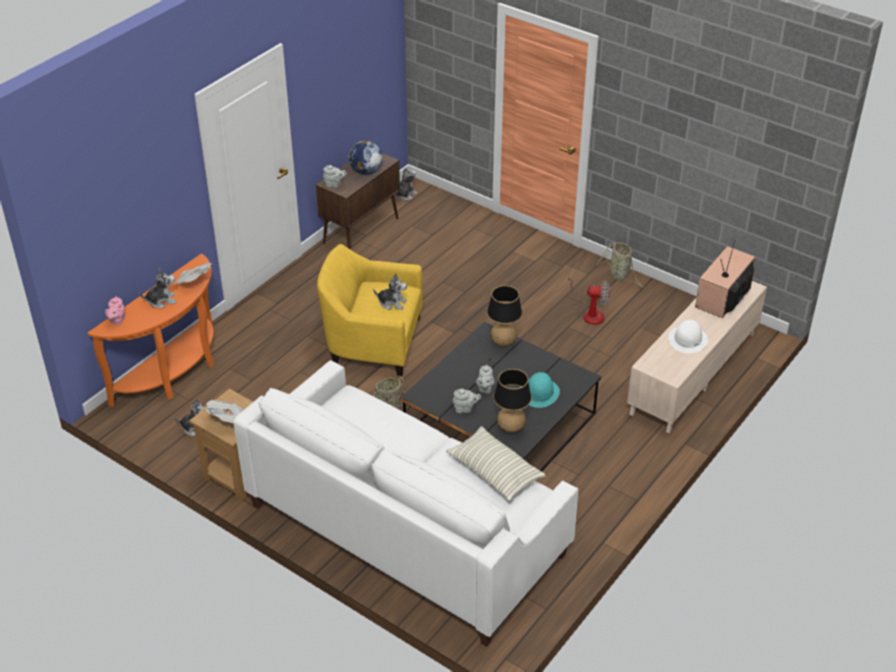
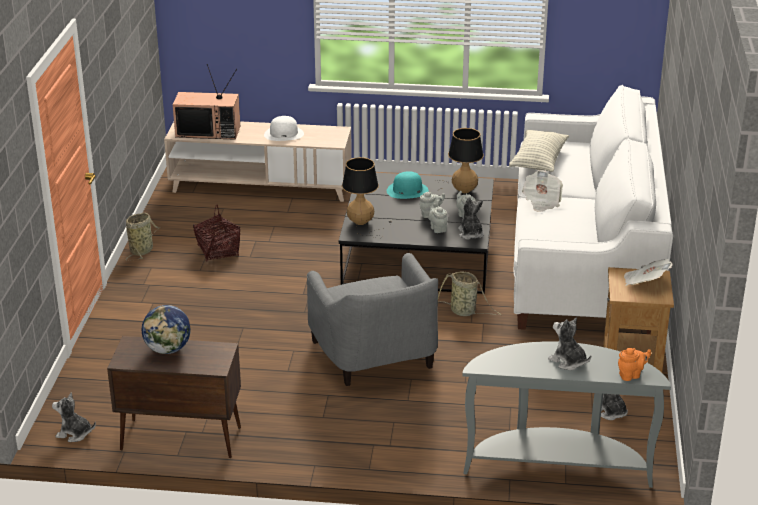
camera: 120 degrees left, 10 degrees down
(117, 321) = (631, 375): pink teapot -> orange teapot
(175, 373) = (557, 464): orange console table -> grey console table
(194, 281) = (514, 354): newspaper -> newspaper (541, 201)
(334, 184) = (216, 362): grey teapot -> grey teapot (437, 228)
(372, 341) = (376, 355): yellow armchair -> grey armchair
(392, 303) = (368, 287): plush toy -> plush toy (470, 234)
(589, 313) = (218, 251): fan -> basket

